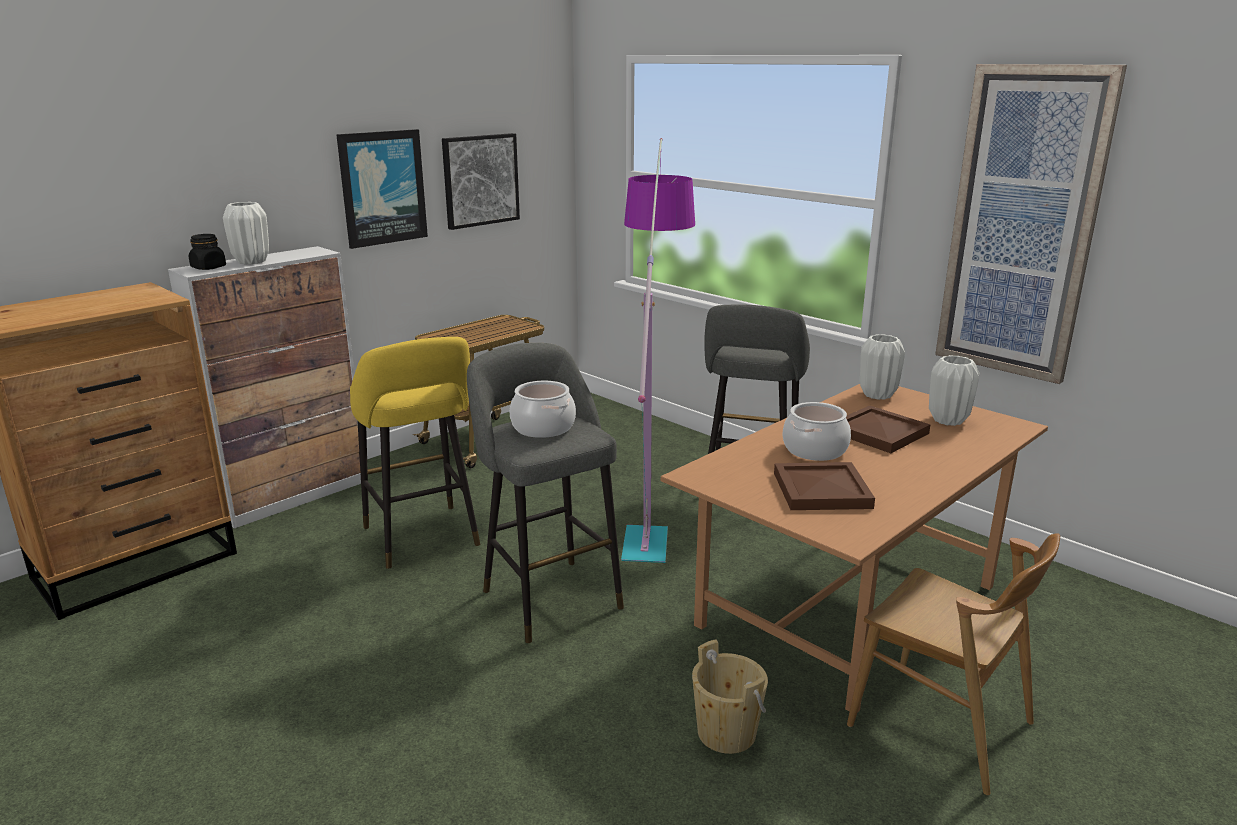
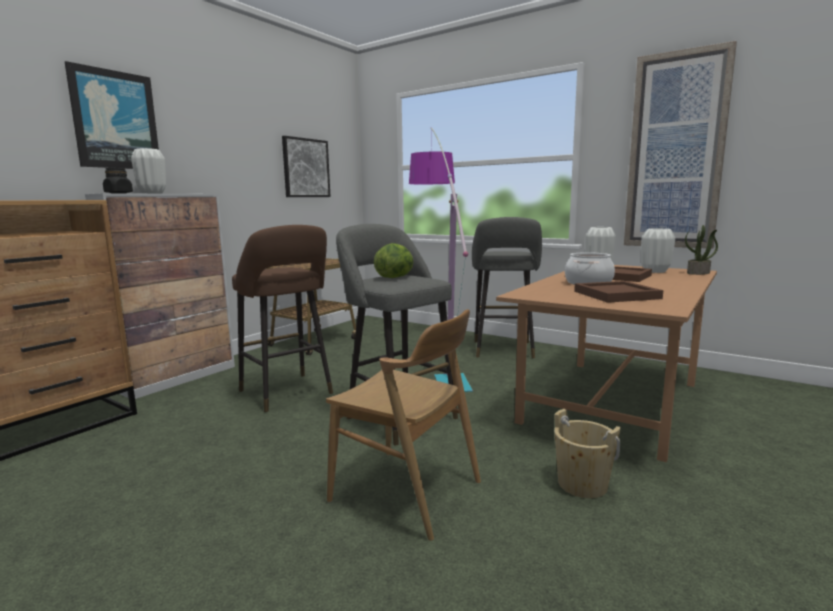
camera: 10 degrees left, 10 degrees down
(382, 188) = (243, 162): picture -> picture (115, 120)
(423, 539) = (288, 393): yellow stool -> brown stool
(542, 427) = (395, 277): cooking pot -> lettuce
(940, 724) = (729, 461): brown chair -> brown chair (406, 491)
(1008, 433) = (698, 273): none -> potted plant

